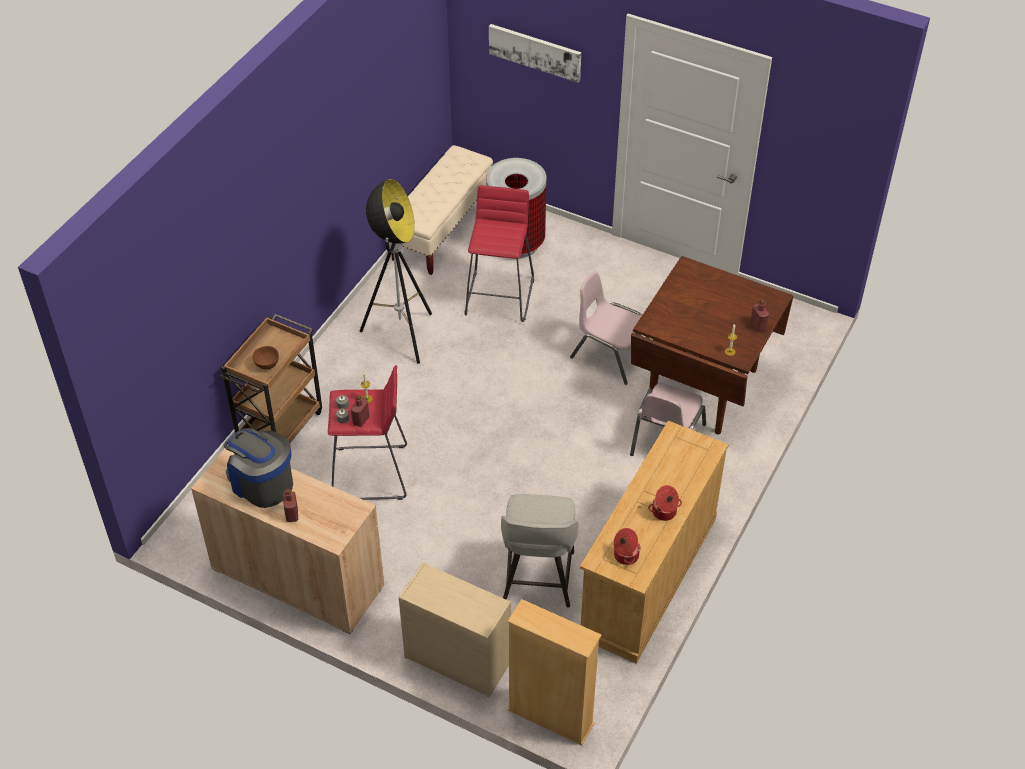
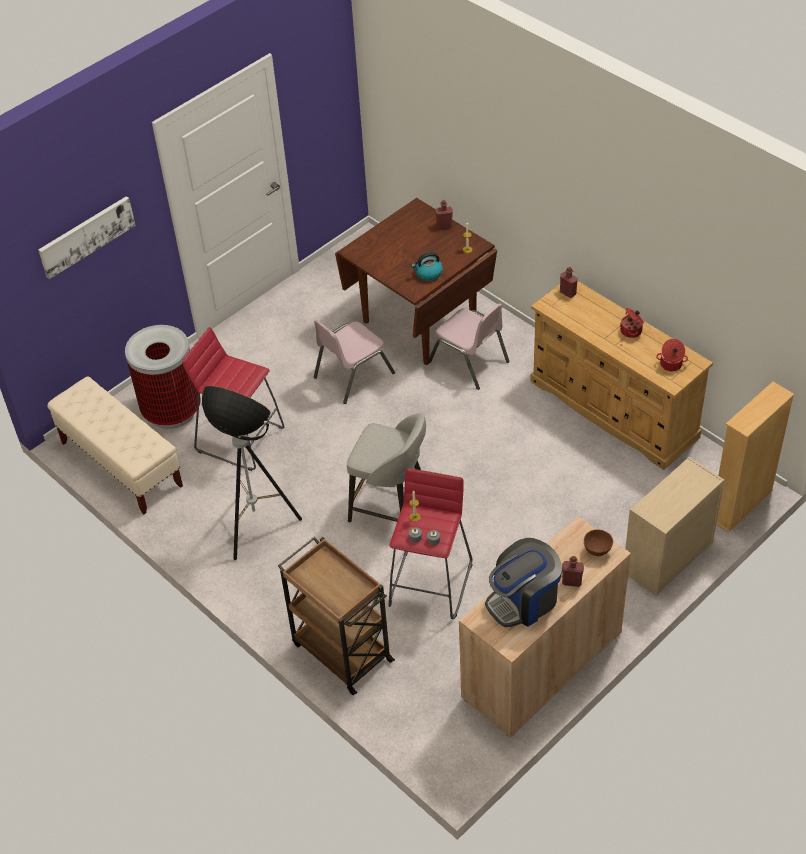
camera: 70 degrees left, 0 degrees up
(267, 365) = (347, 585): brown bowl -> brown bowl (598, 550)
(361, 420) = (441, 526): red bottle -> red bottle (568, 293)
(538, 579) = (596, 483): grey stool -> grey stool (391, 508)
(679, 329) = (428, 273): none -> kettle

